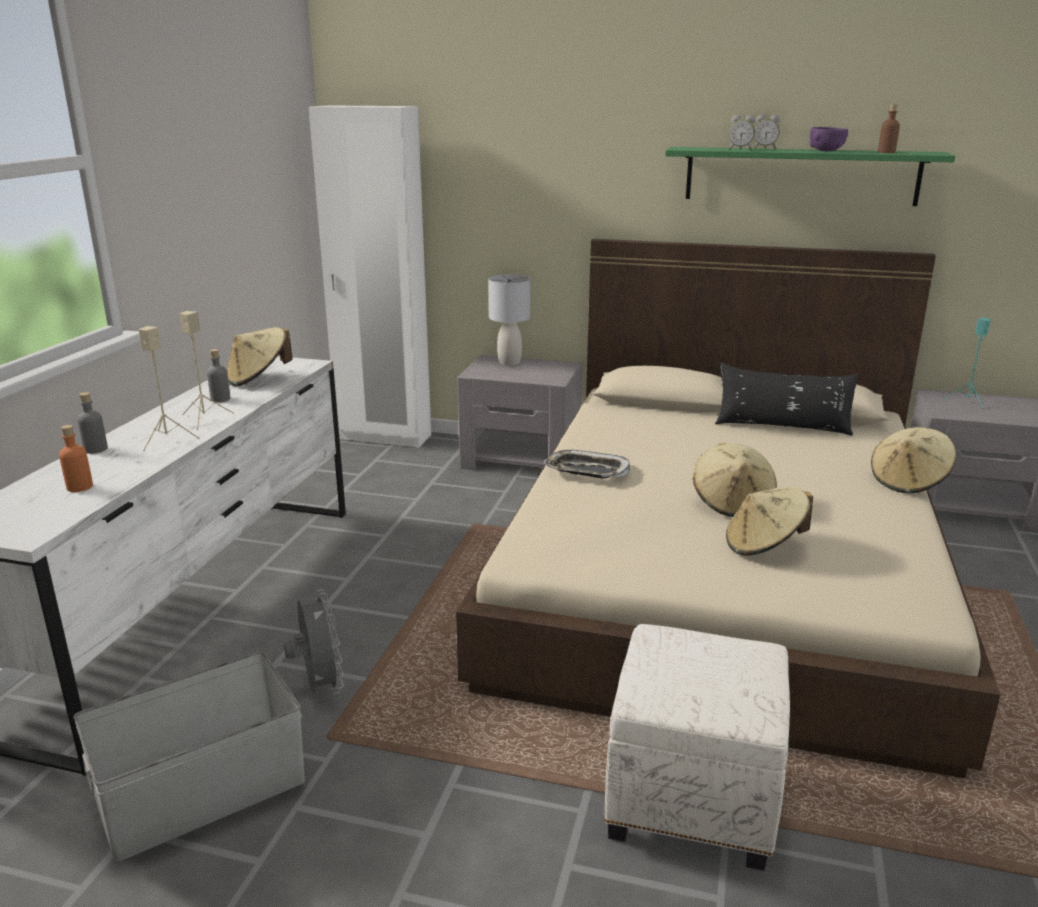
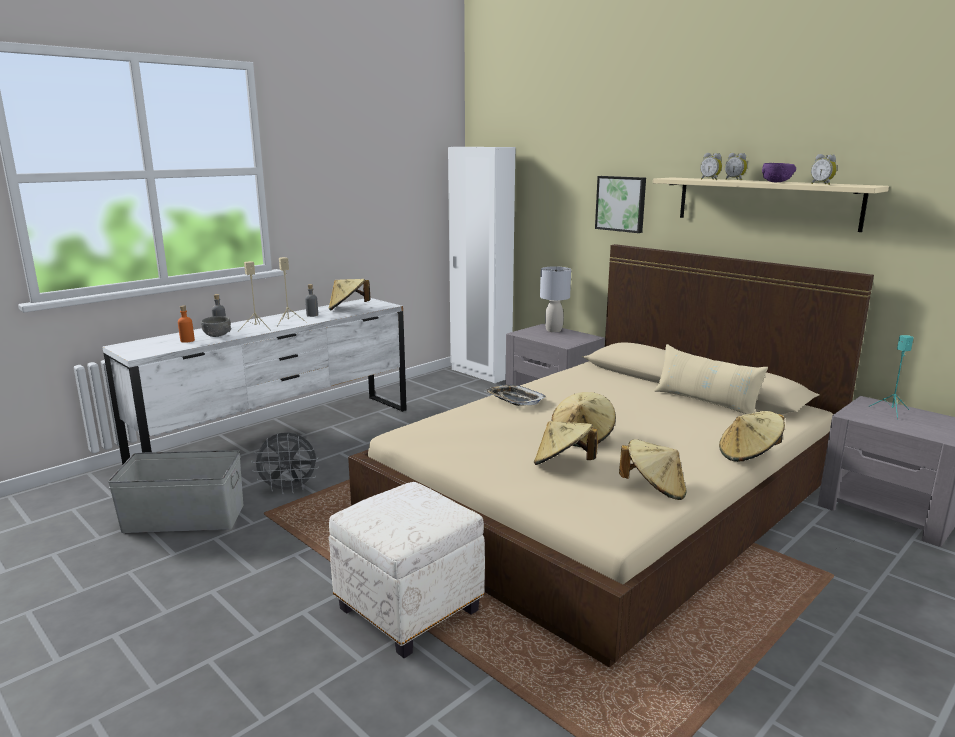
camera: 30 degrees right, 5 degrees down
(120, 466) = (217, 335): none -> grey bowl
(320, 686) = (289, 489): grey fan -> grey fan turned 75 degrees clockwise
(597, 183) = (621, 203): none -> picture
(782, 427) = (705, 402): black pillow -> beige pillow
(800, 176) = (766, 202): green shelf -> beige shelf
(886, 152) = (822, 184): brown bottle -> alarm clock
(893, 551) = (654, 490): none -> beige hat

